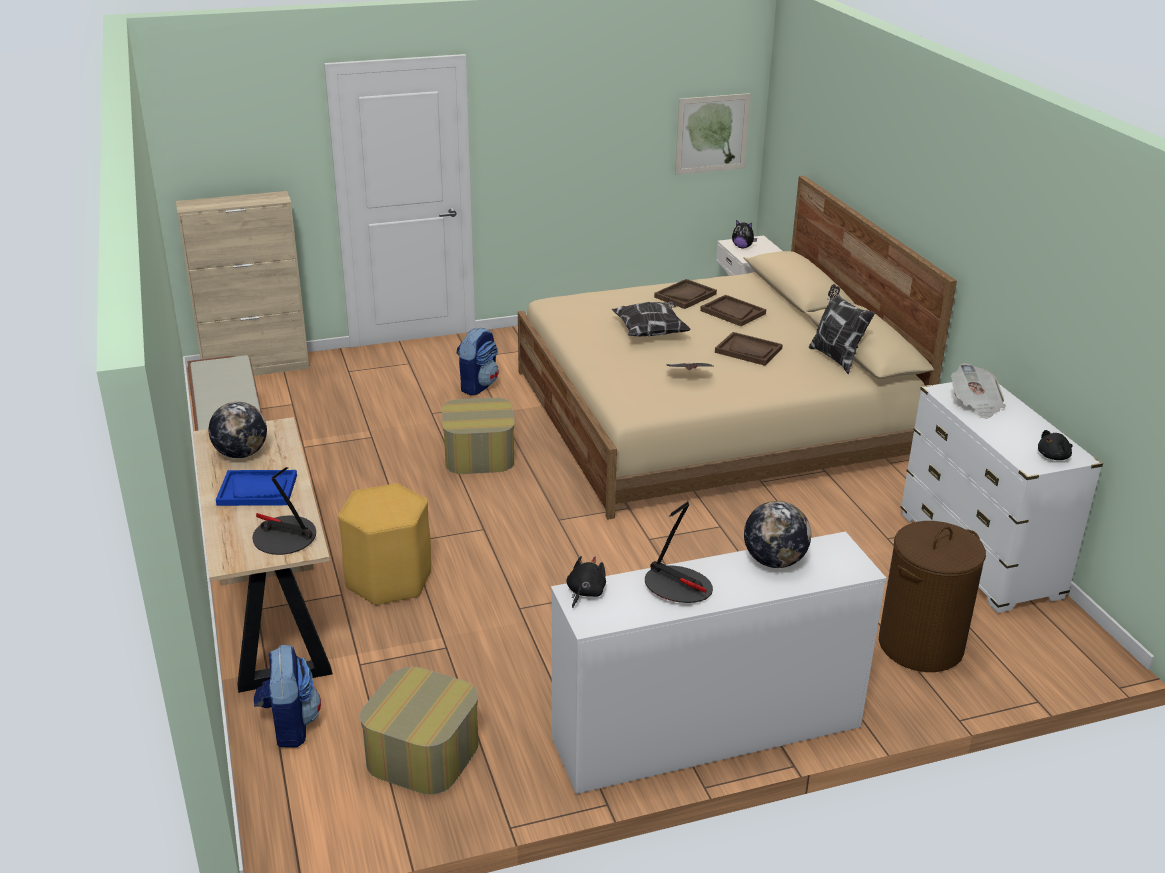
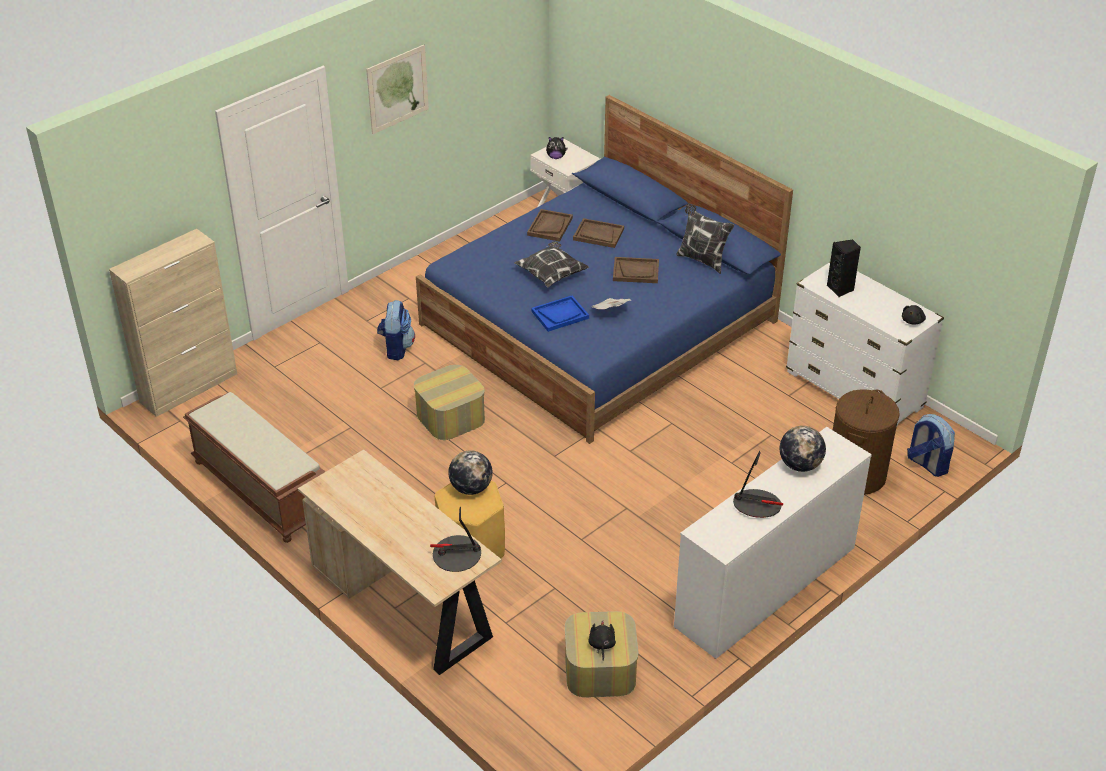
camera: 25 degrees left, 10 degrees up
(241, 454) = (356, 496): globe -> globe (471, 488)
(257, 490) = (399, 523): blue tray -> blue tray (560, 315)
(289, 726) = (496, 684): backpack -> backpack (927, 464)
(585, 593) = (705, 530): black plush toy -> black plush toy (601, 645)
(710, 416) = (599, 322): beige bed -> blue bed
(712, 134) = (512, 66): picture -> picture (397, 89)
(975, 404) = (841, 289): newspaper -> black speaker

